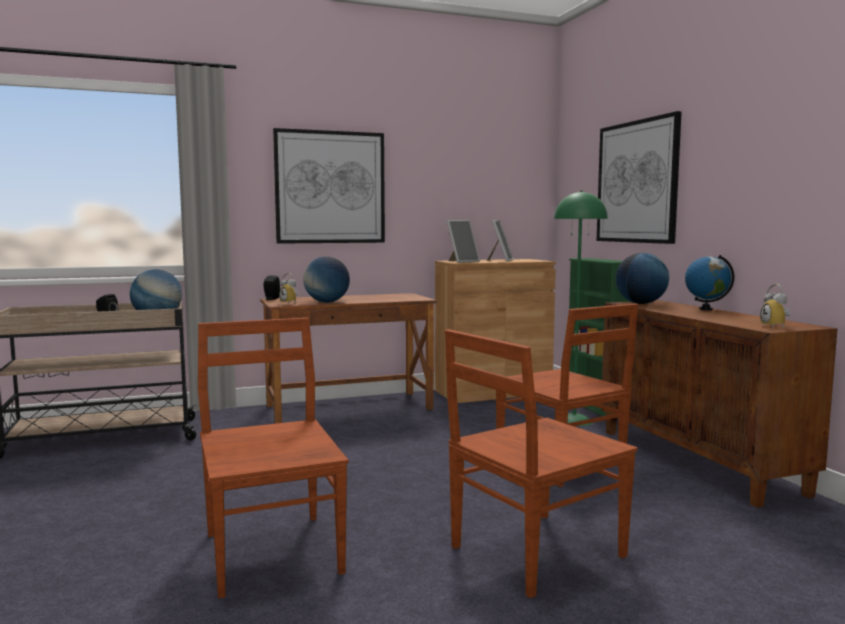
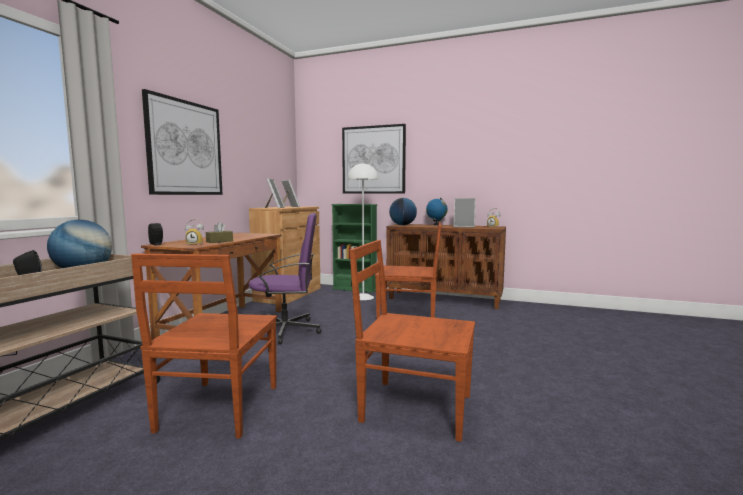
camera: 50 degrees left, 0 degrees up
(327, 302) = (219, 241): globe -> brown tissue box
(380, 431) = (286, 331): none -> purple office chair
(534, 552) = (494, 351): brown chair -> brown chair (218, 409)
(574, 420) = (363, 297): green floor lamp -> white floor lamp
(729, 318) = (464, 226): none -> picture frame

